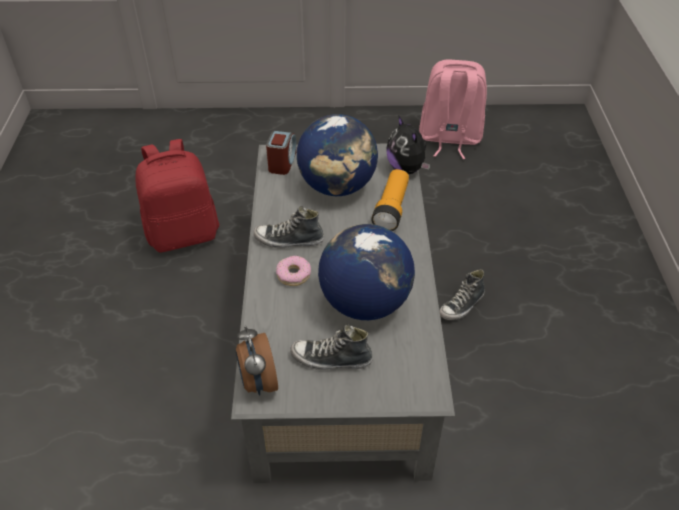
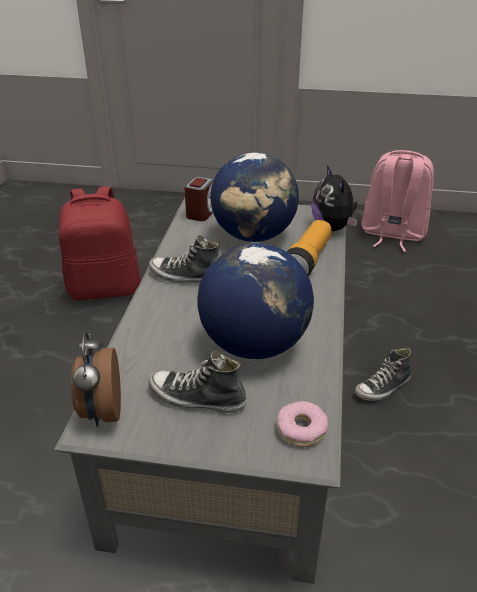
camera: 10 degrees right, 10 degrees down
(293, 274) = (181, 308): donut -> donut (301, 429)

